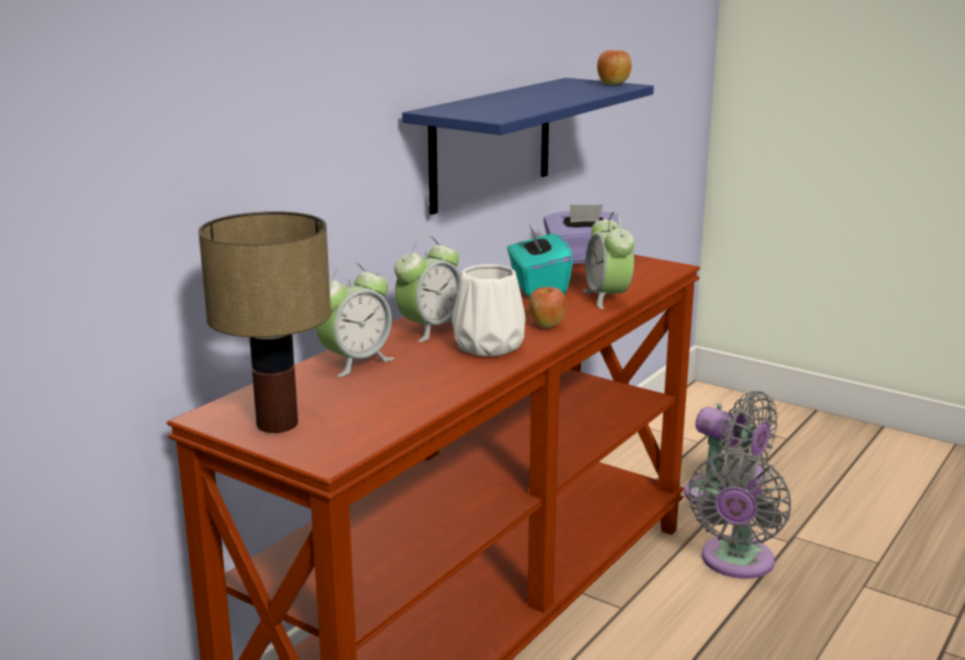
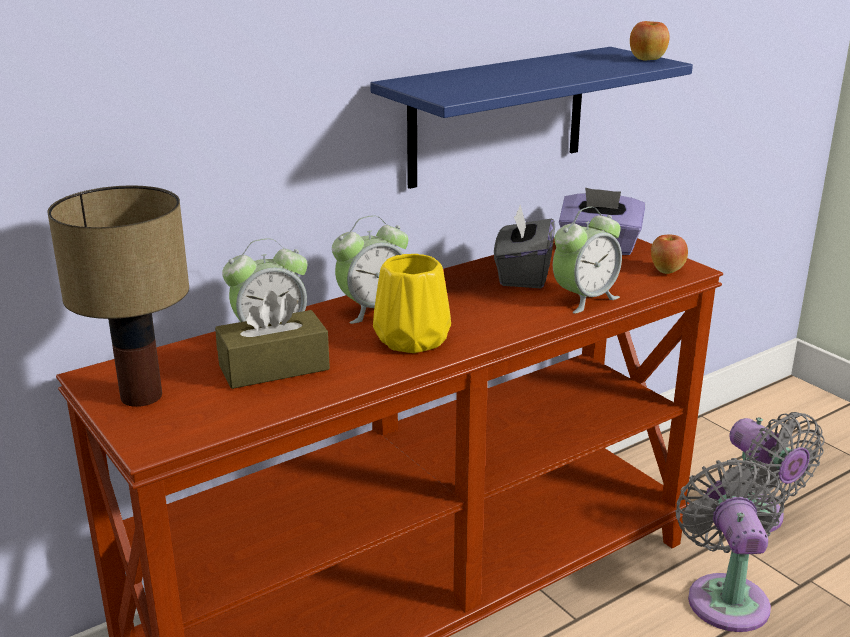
camera: 20 degrees right, 5 degrees up
(383, 384) = (274, 367): none -> brown tissue box
(490, 346) = (414, 339): white vase -> yellow vase
(537, 287) = (523, 274): turquoise tissue box -> grey tissue box
(546, 325) = (492, 323): apple -> apple (666, 270)
(607, 298) = (584, 299): alarm clock -> alarm clock turned 135 degrees counterclockwise
(735, 563) = (726, 596): grey fan -> grey fan turned 135 degrees clockwise

